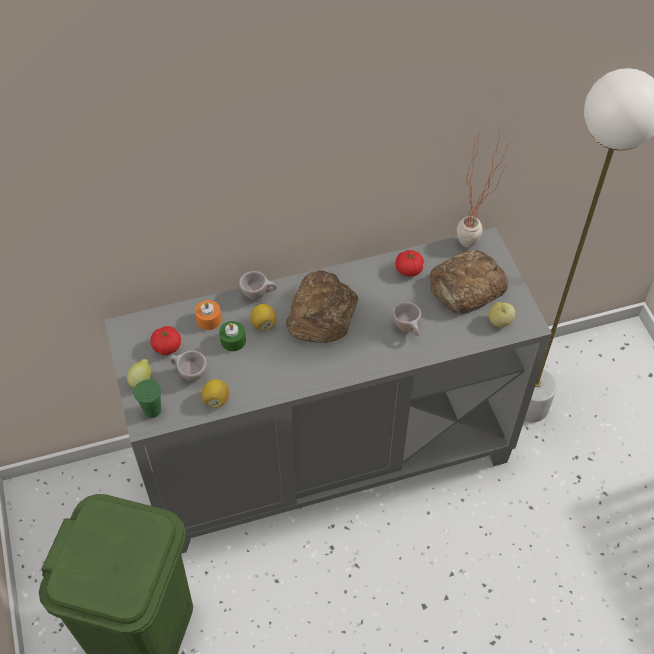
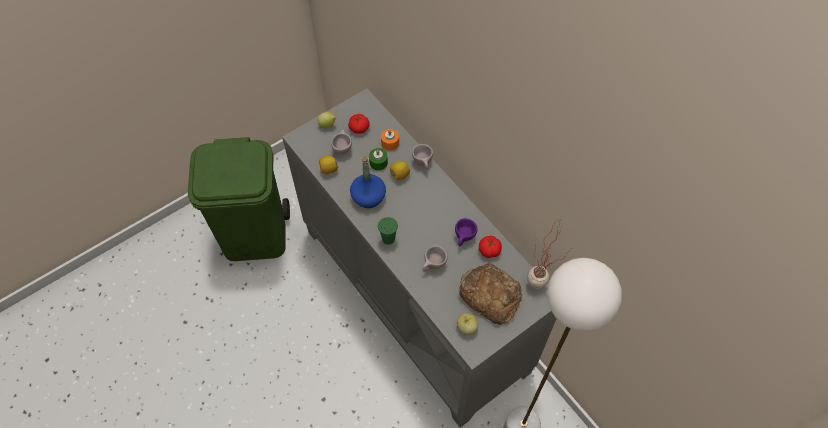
camera: 70 degrees right, 5 degrees up
(152, 410) = (308, 139): green cup -> green cup (388, 239)
(281, 367) = (368, 197): none -> blue bottle
(321, 313) = (423, 206): bread -> none
(384, 288) = (464, 239): none -> purple cup

